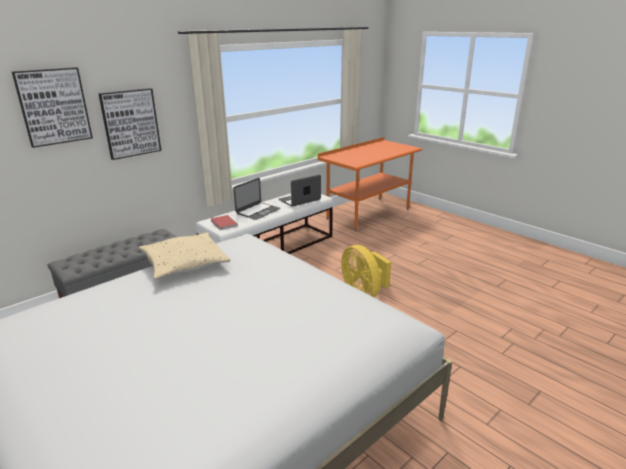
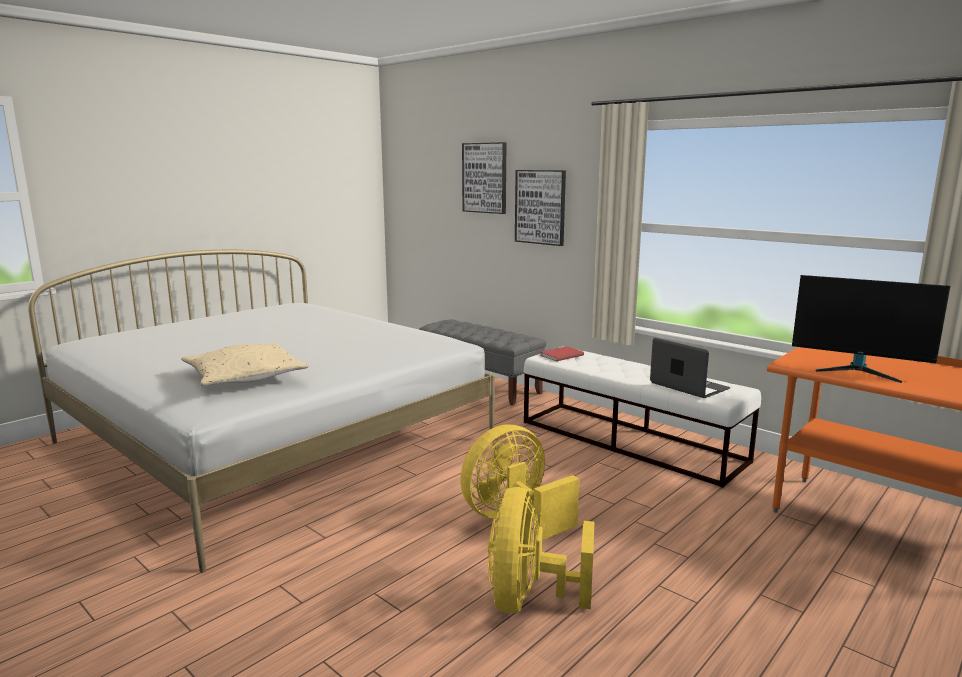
camera: 85 degrees right, 10 degrees down
(184, 263) = (383, 326): beige pillow -> beige pillow (245, 377)
(258, 211) = (617, 367): laptop -> none
(365, 157) = (858, 370): none -> monitor
(436, 294) = (529, 599): none -> yellow fan

